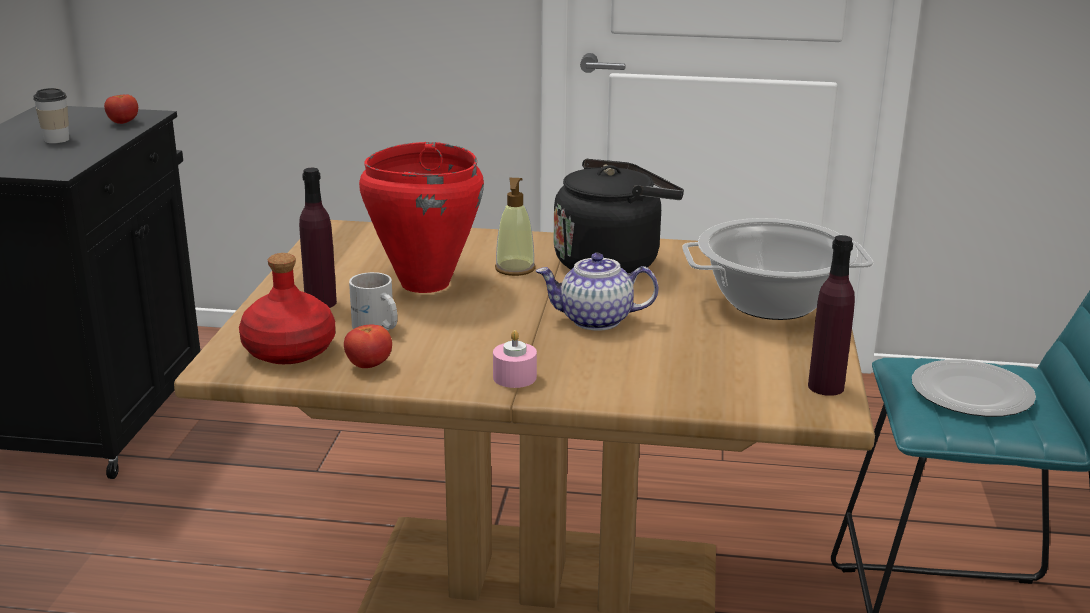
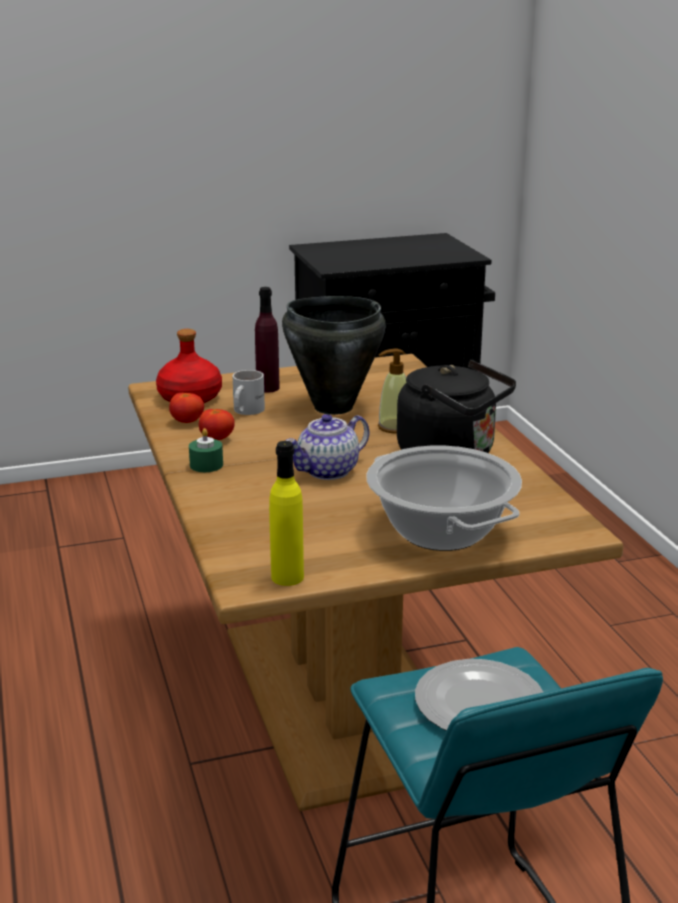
camera: 65 degrees right, 0 degrees up
(57, 140) = (386, 253): cup -> none
(123, 123) = (443, 256): tomato -> tomato (217, 439)
(424, 284) = (332, 407): red cooking pot -> black cooking pot
(514, 377) = (206, 465): pink candle -> green candle
(595, 320) = (328, 471): teapot -> teapot turned 105 degrees counterclockwise
(826, 387) = (287, 577): purple bottle -> yellow bottle

